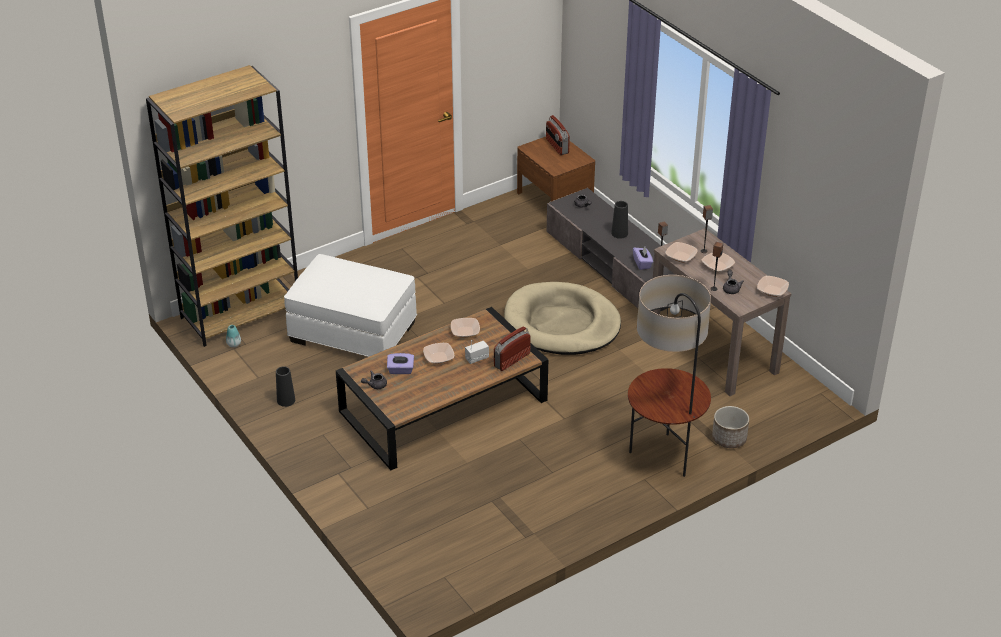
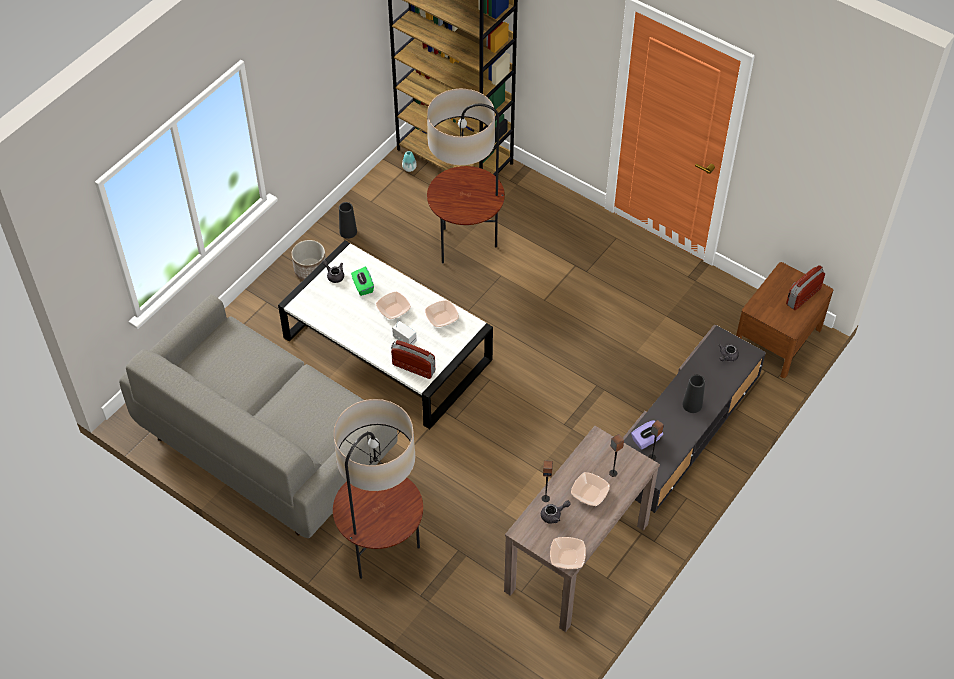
camera: 70 degrees right, 15 degrees up
(354, 332) = (466, 246): white ottoman -> floor lamp
(400, 370) = (363, 287): purple tissue box -> green tissue box
(443, 406) = (386, 349): brown coffee table -> white coffee table
(512, 507) = (266, 444): none -> grey sofa
(561, 324) = (557, 407): beige dog bed -> none
(681, 257) = (591, 454): bowl -> none
(728, 438) = (434, 605): planter -> planter (310, 269)

